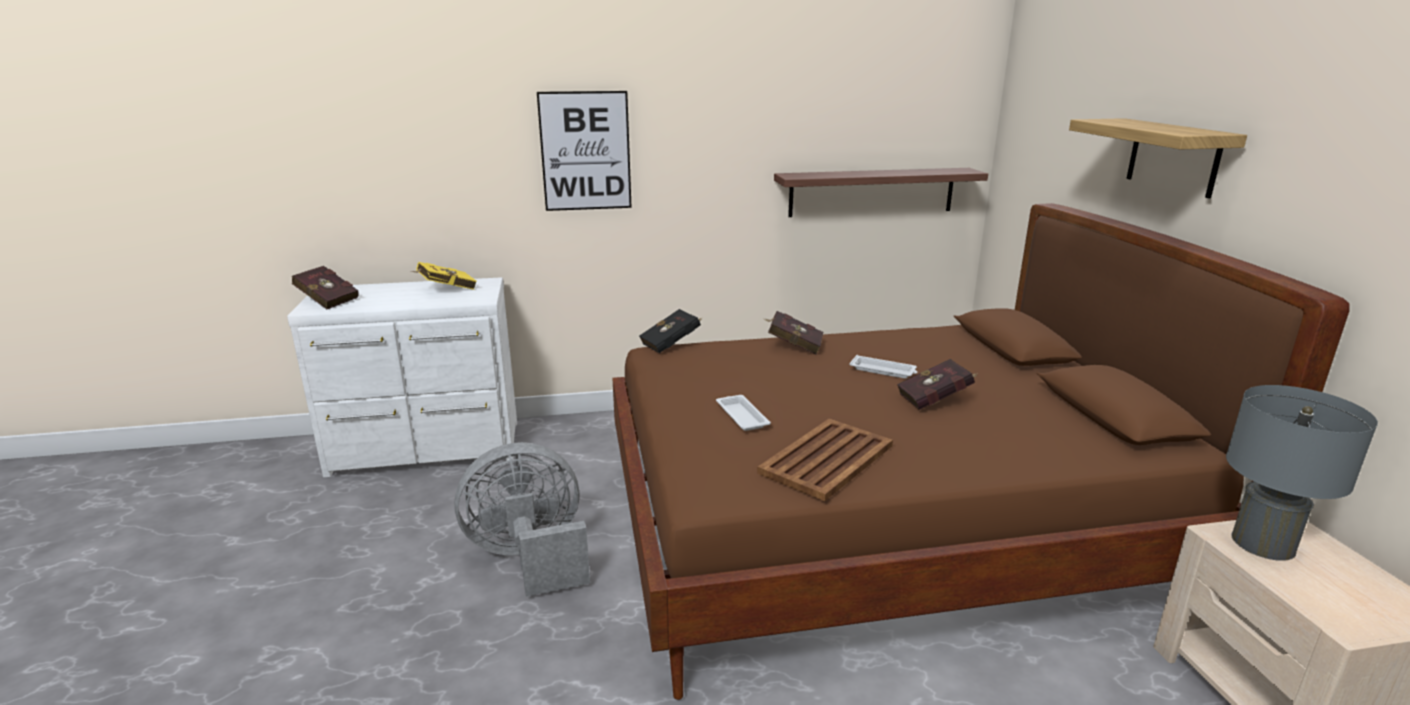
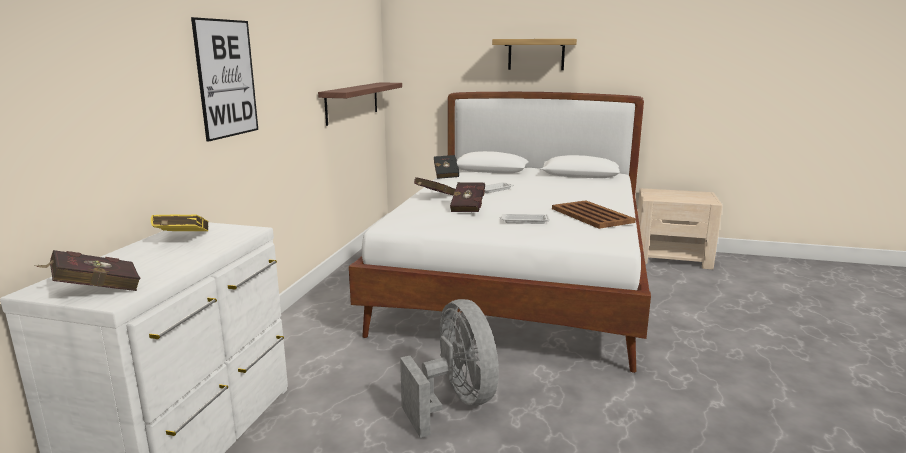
camera: 65 degrees left, 5 degrees down
(530, 558) = (455, 402): grey fan -> grey fan turned 150 degrees clockwise
(672, 344) = (386, 219): black book -> black book (446, 175)
(881, 531) = (519, 285): brown bed -> white bed
(936, 400) = (541, 189): red book -> red book (469, 207)
(1263, 543) = (659, 196): grey table lamp -> none

